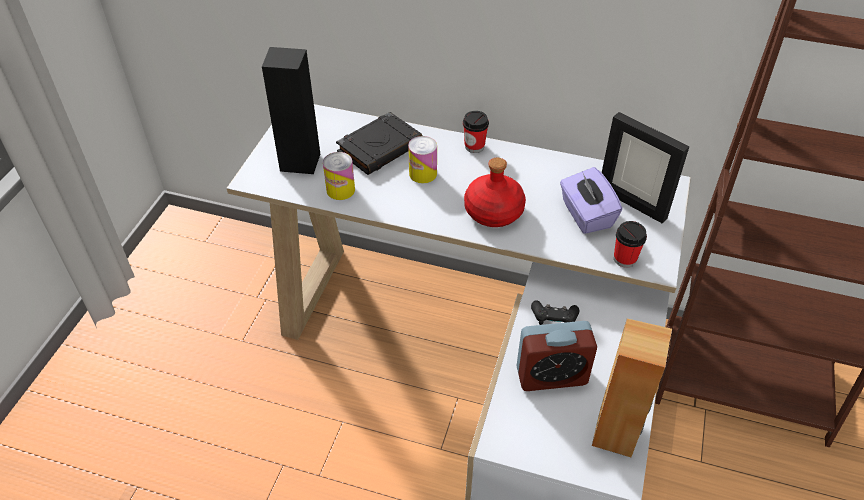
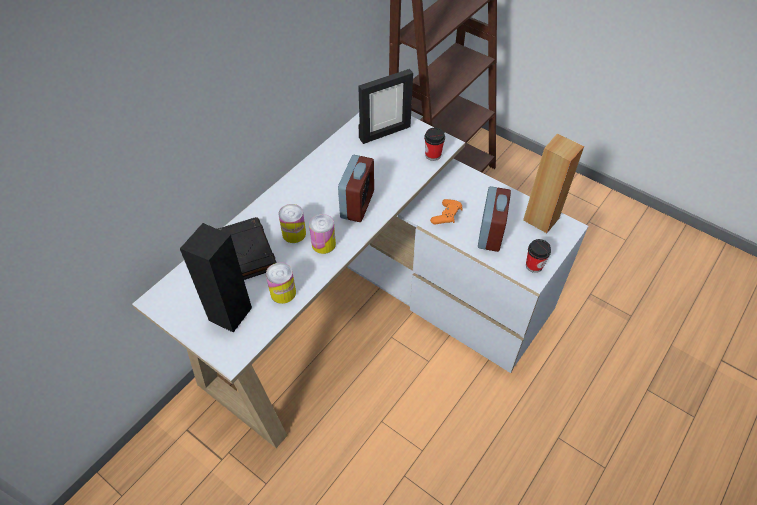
camera: 70 degrees left, 5 degrees up
(420, 200) = (323, 244): none -> can
(474, 146) = (280, 193): cup -> cup (534, 265)
(494, 211) = (357, 204): red bottle -> alarm clock
(553, 320) = (446, 217): black game controller -> orange game controller
(586, 215) = (385, 159): purple tissue box -> none

